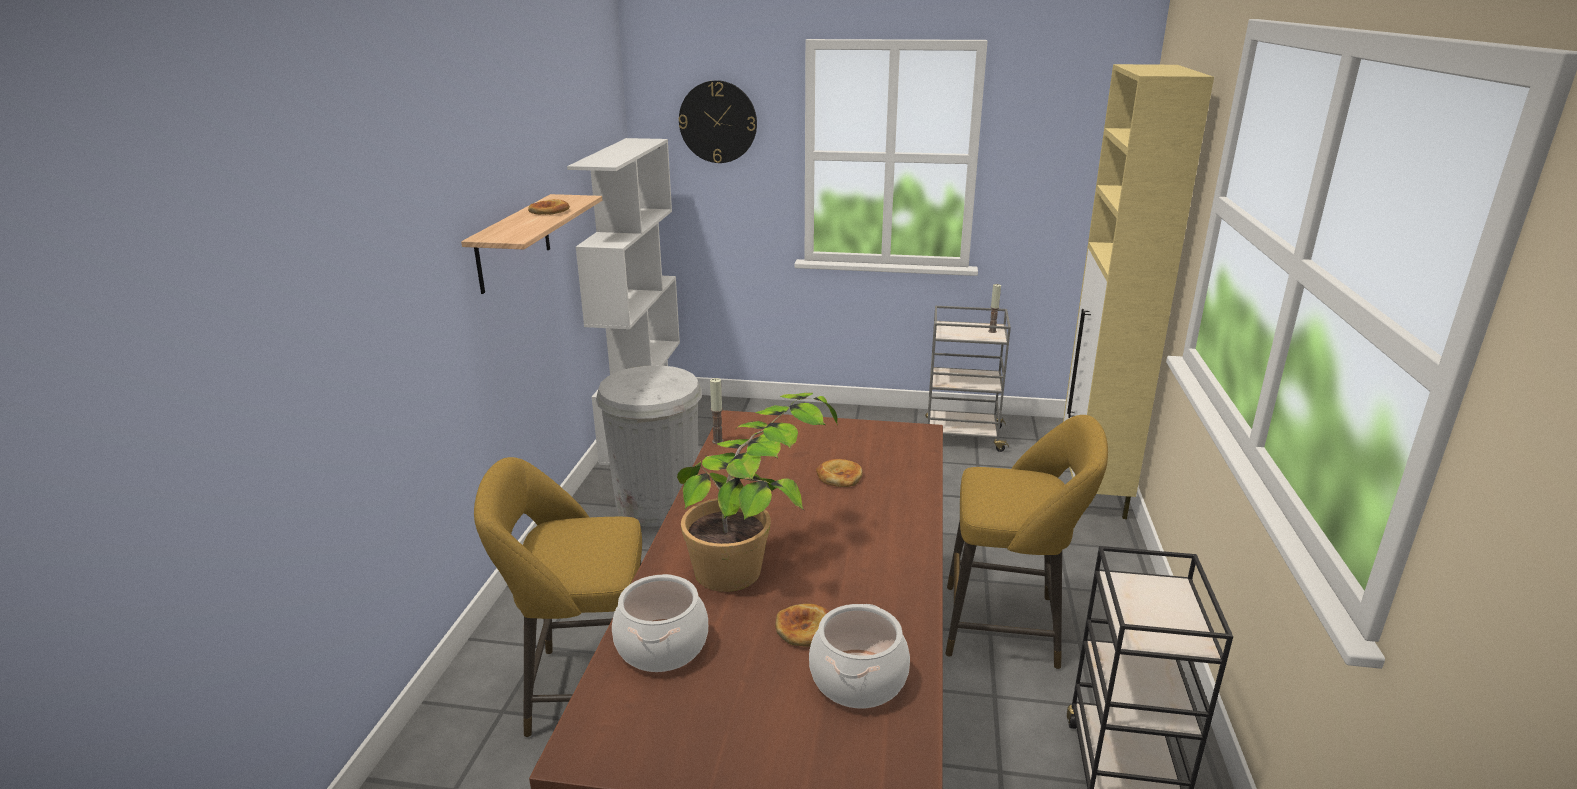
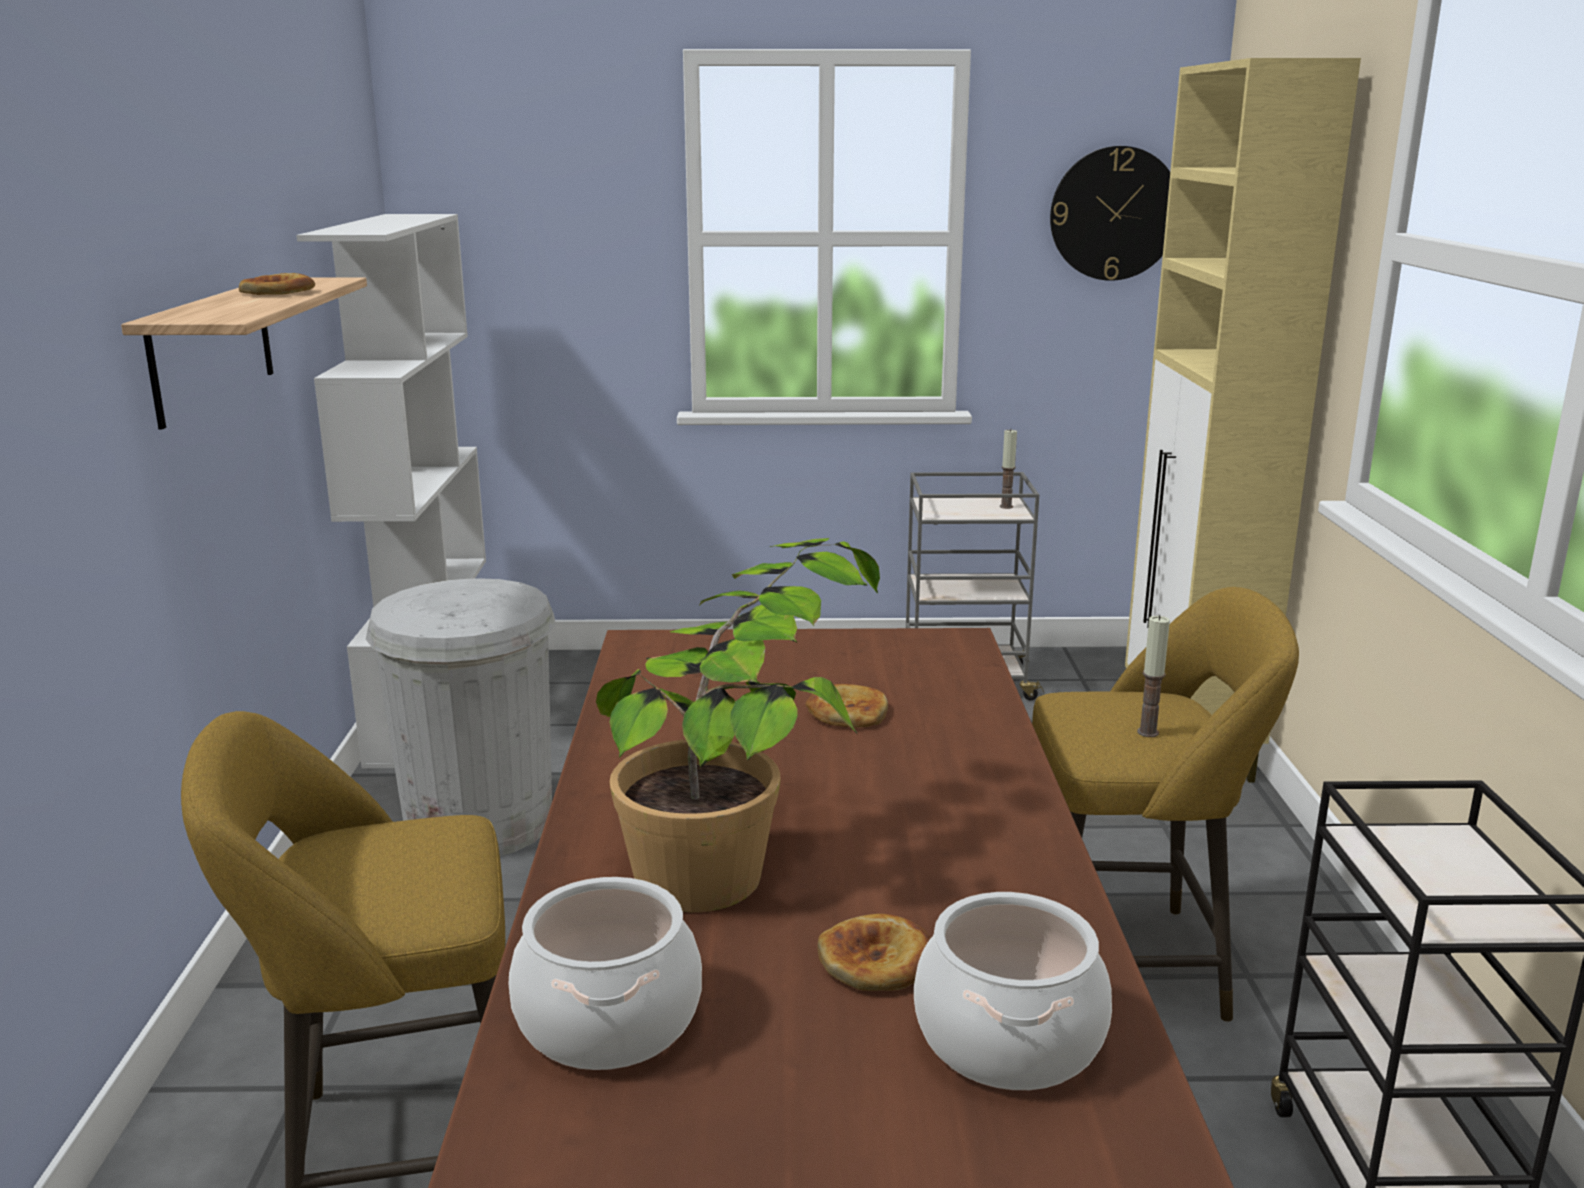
camera: 10 degrees left, 5 degrees down
(717, 441) = (615, 675): candle -> candle (1147, 732)
(718, 122) = (541, 187): wall clock -> wall clock (1114, 213)

